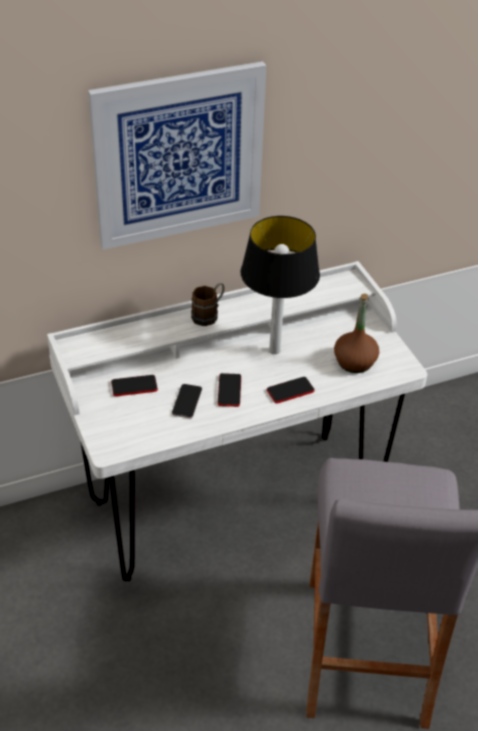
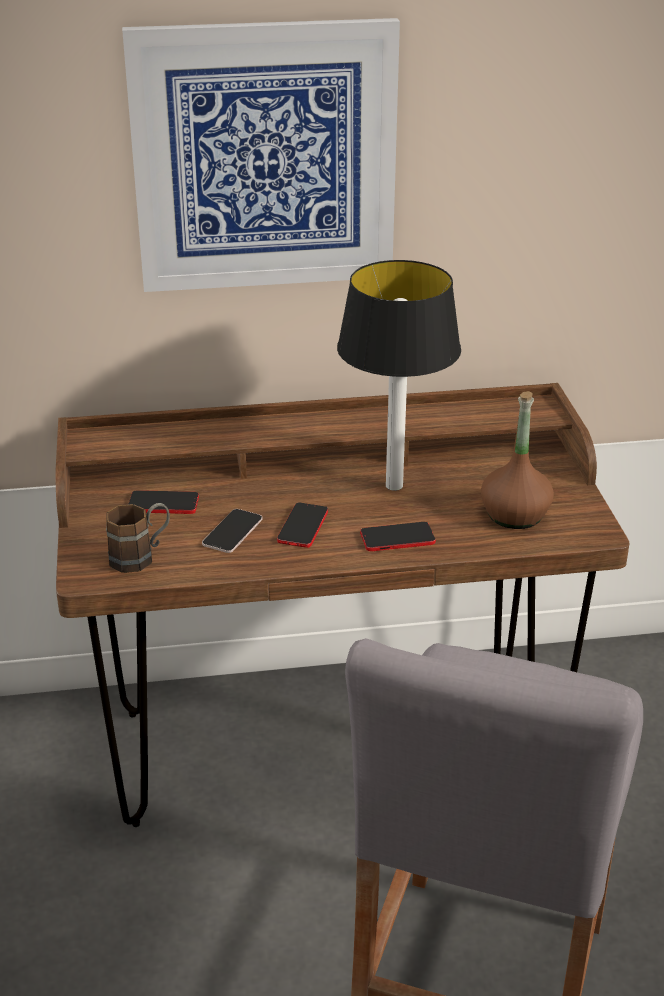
camera: 15 degrees right, 10 degrees down
(209, 314) = (304, 422): brown mug -> brown mug (141, 556)
(233, 502) = (330, 744): white desk -> brown desk

